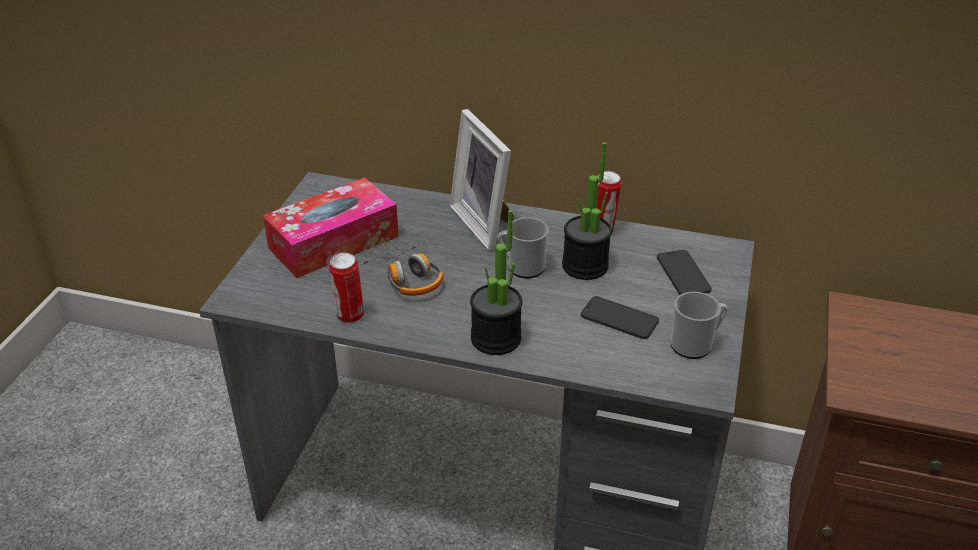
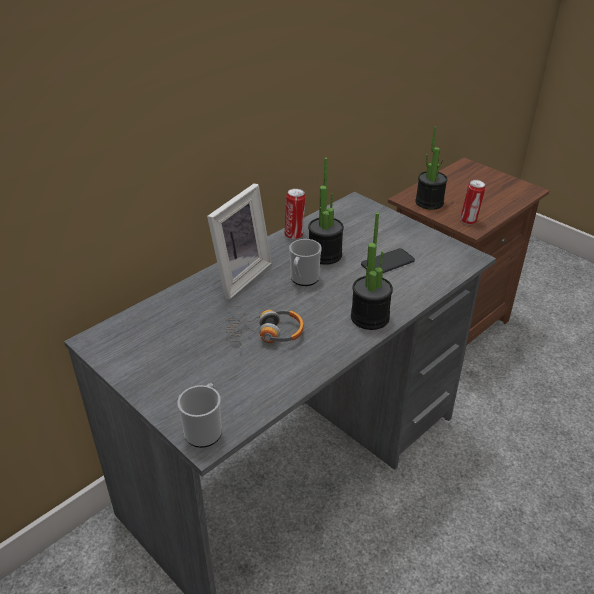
camera: 60 degrees left, 0 degrees up
(333, 242) = (184, 357): tissue box -> none
(349, 316) = (288, 379): can -> can (469, 221)
(486, 223) = (238, 276): picture frame -> picture frame turned 60 degrees counterclockwise
(683, 274) = (364, 224): phone -> none
(695, 345) = (431, 246): mug -> mug (205, 430)
(867, 331) = (429, 202): none -> potted plant

